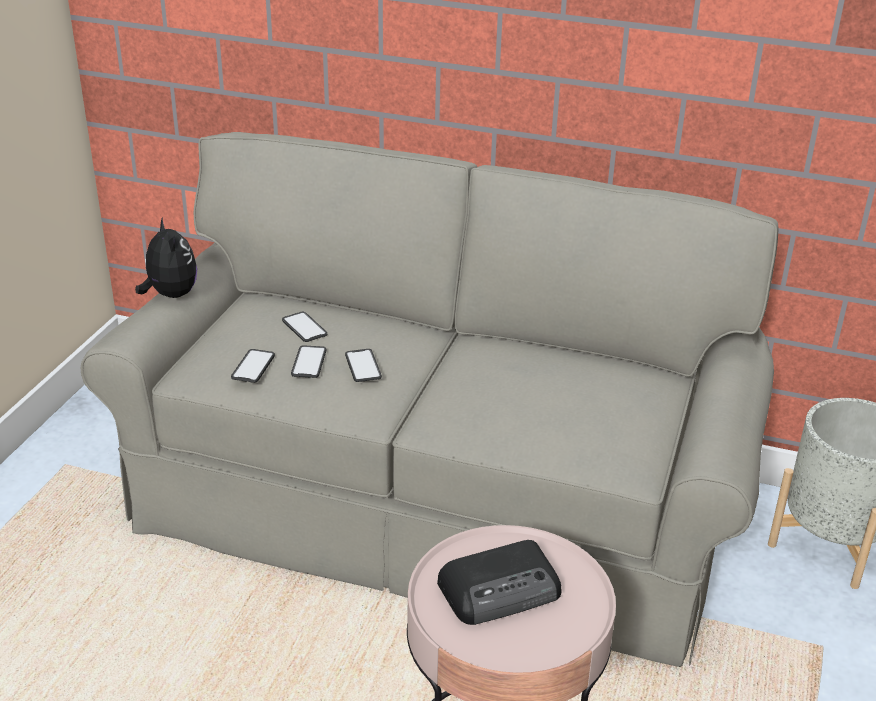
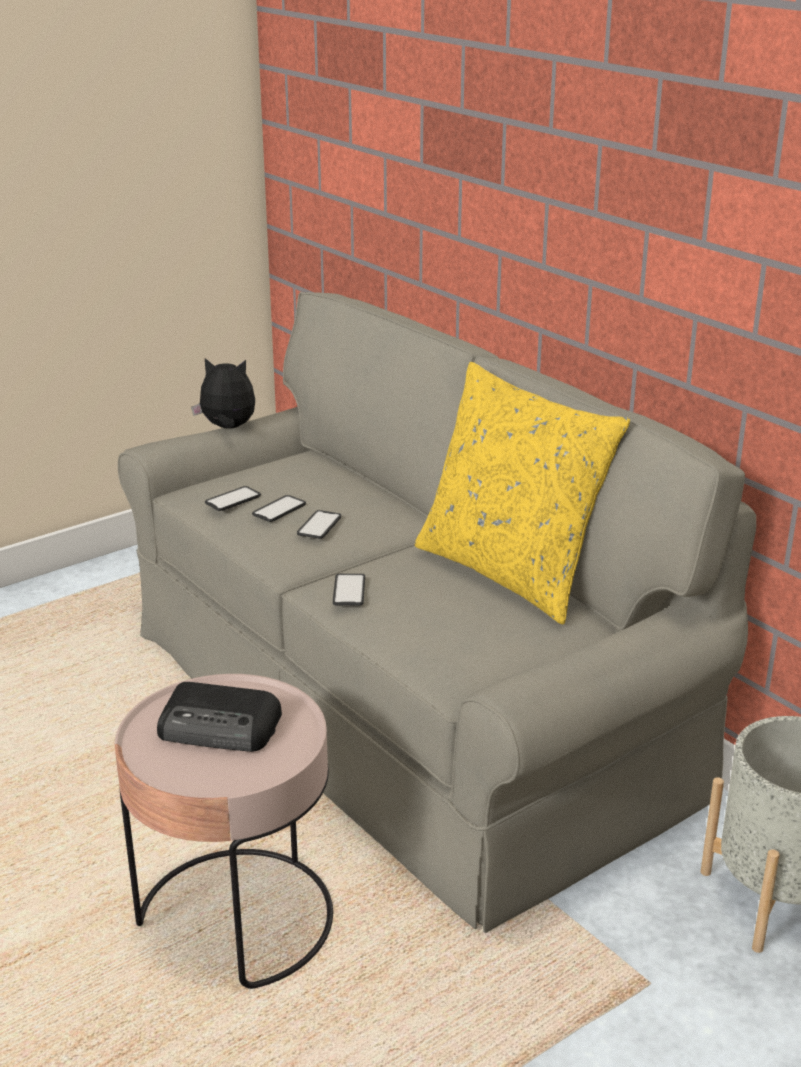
camera: 35 degrees right, 5 degrees down
(170, 295) = (228, 428): plush toy -> plush toy turned 90 degrees counterclockwise
(304, 327) = (310, 484): phone -> phone (349, 591)
(565, 356) = (510, 573): none -> yellow pillow

